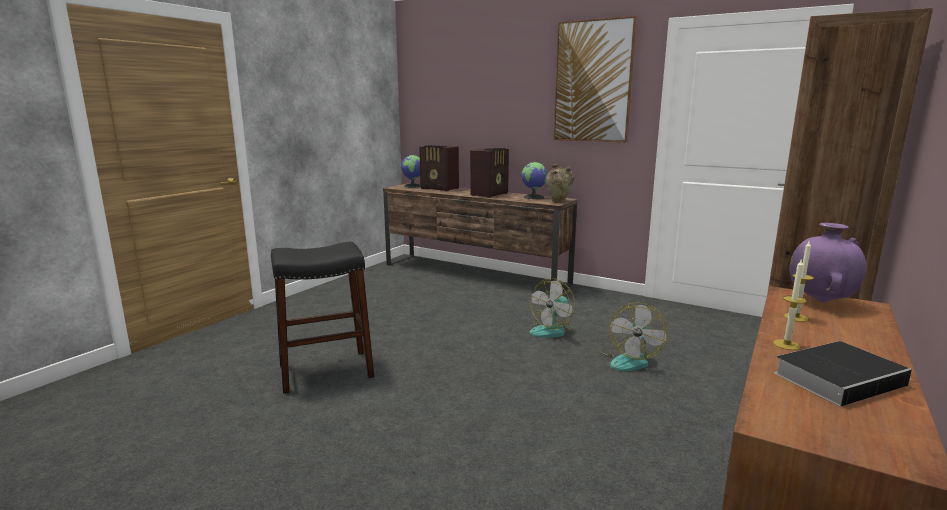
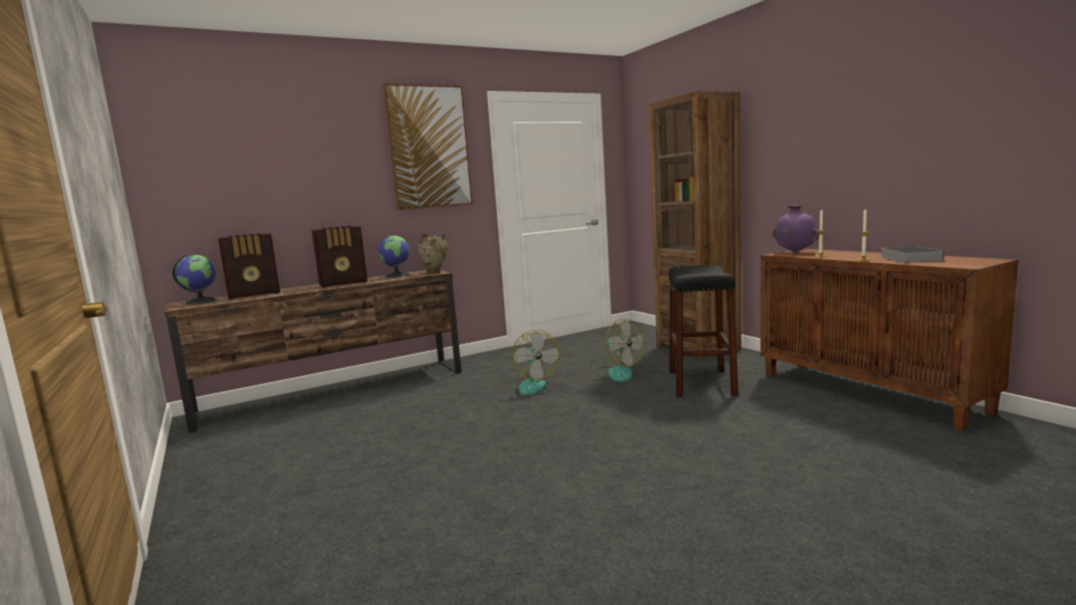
camera: 60 degrees left, 5 degrees down
(326, 371) = (482, 508): black stool -> black stool (701, 382)
(490, 194) = (344, 283): radio -> radio turned 90 degrees clockwise

